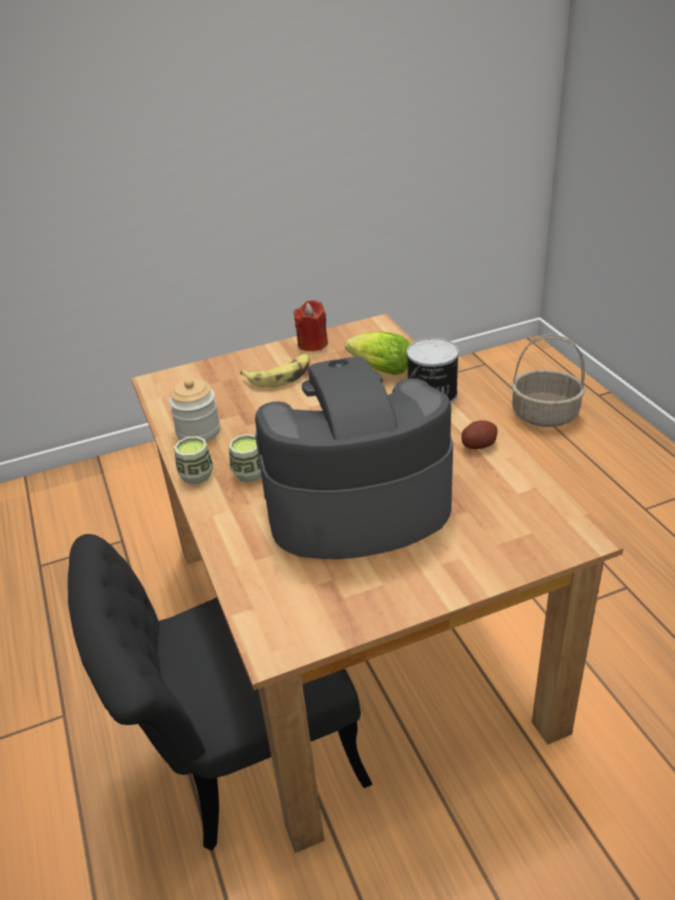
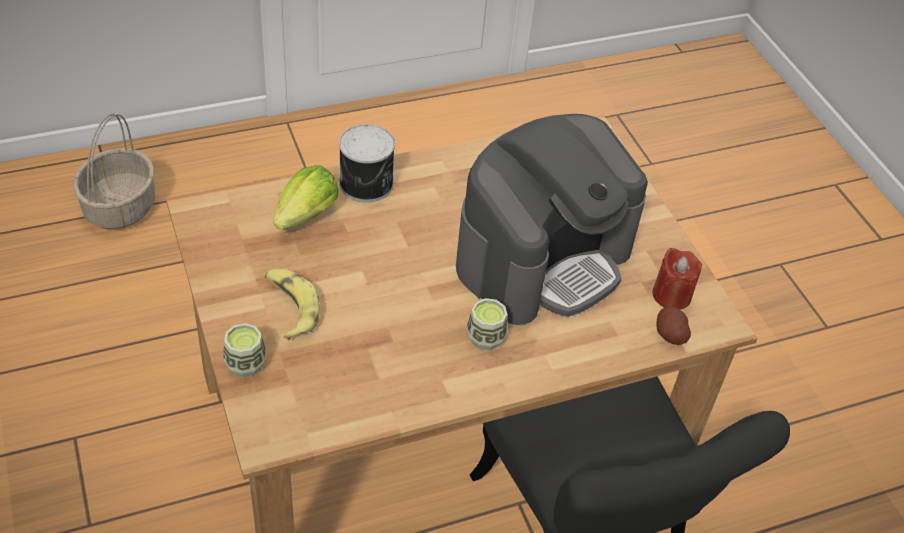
camera: 95 degrees left, 10 degrees up
(196, 475) = (483, 385): cup -> cup (245, 364)
(198, 431) = (397, 387): jar -> none
(312, 344) = (220, 272): red candle -> red candle (671, 295)
(356, 505) = (543, 258): coffee machine -> coffee machine turned 120 degrees counterclockwise
(478, 445) = (461, 165): potato -> potato (670, 334)

